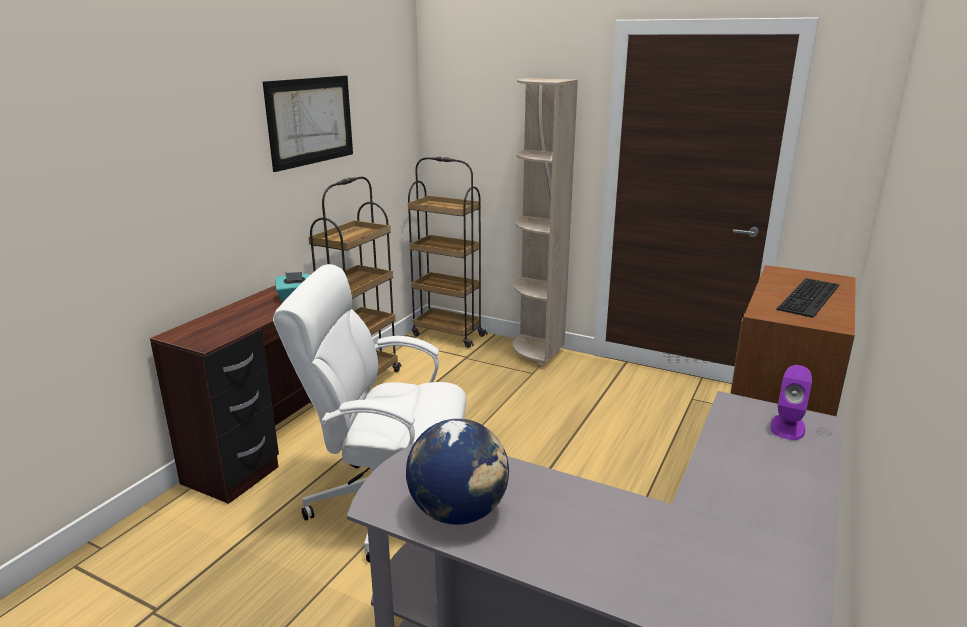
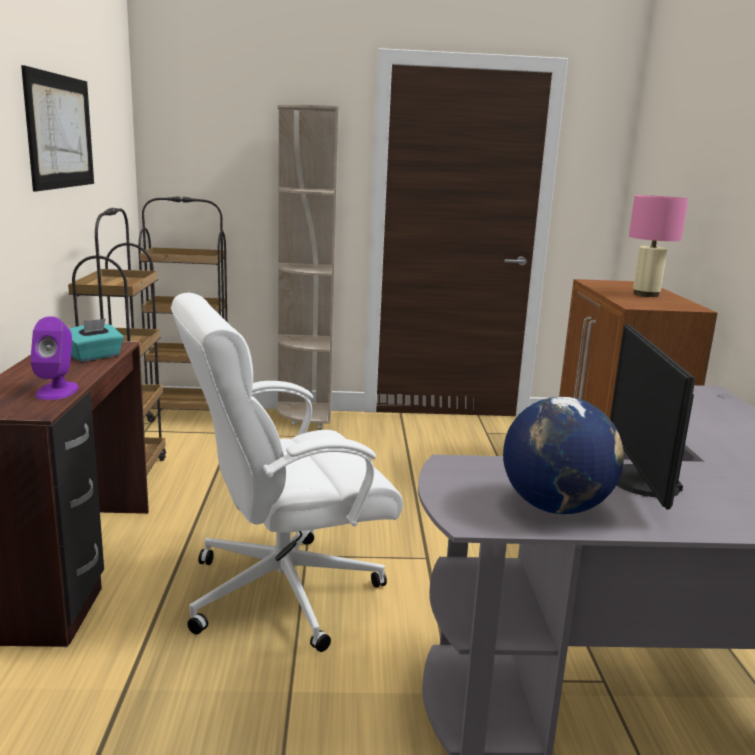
camera: 30 degrees left, 5 degrees down
(572, 508) = (641, 481): none -> monitor
(787, 427) = (699, 397): purple speaker -> purple speaker (57, 391)
(811, 298) = (646, 295): keyboard -> pink table lamp

